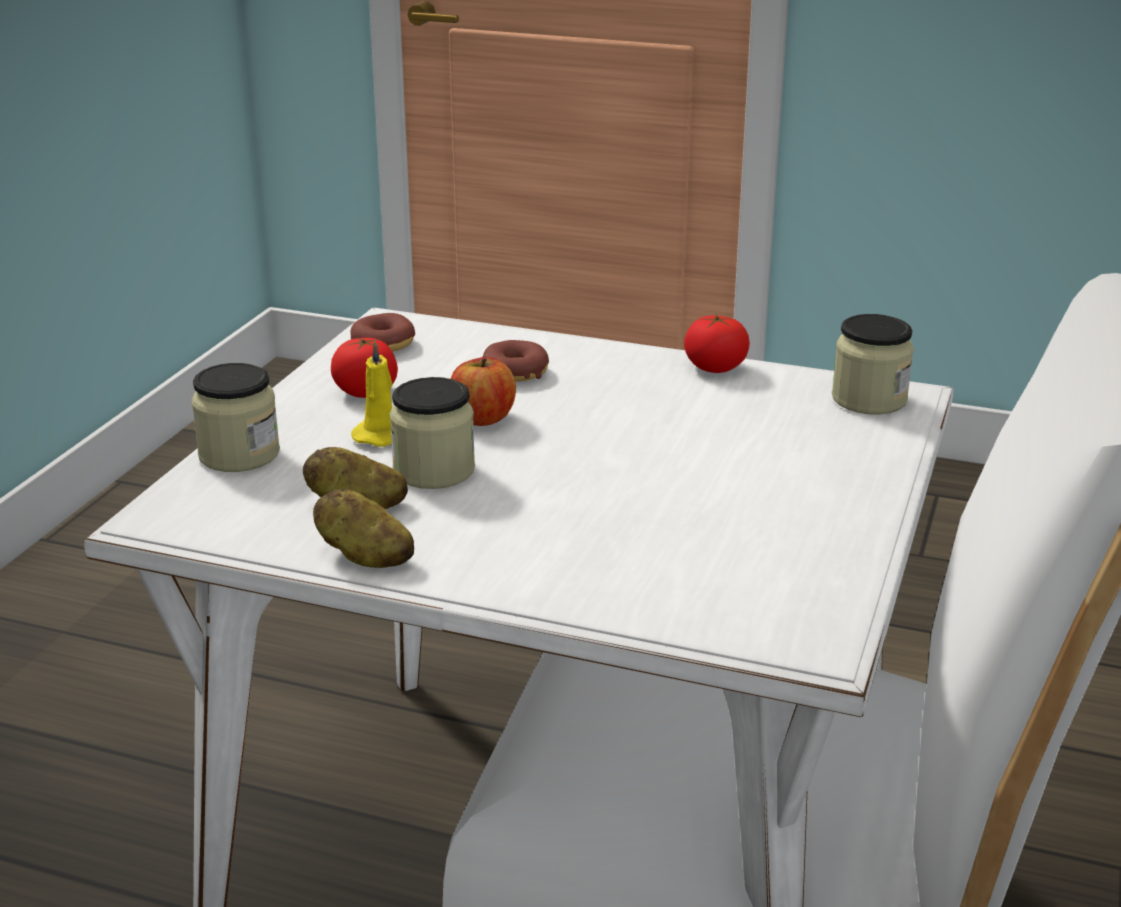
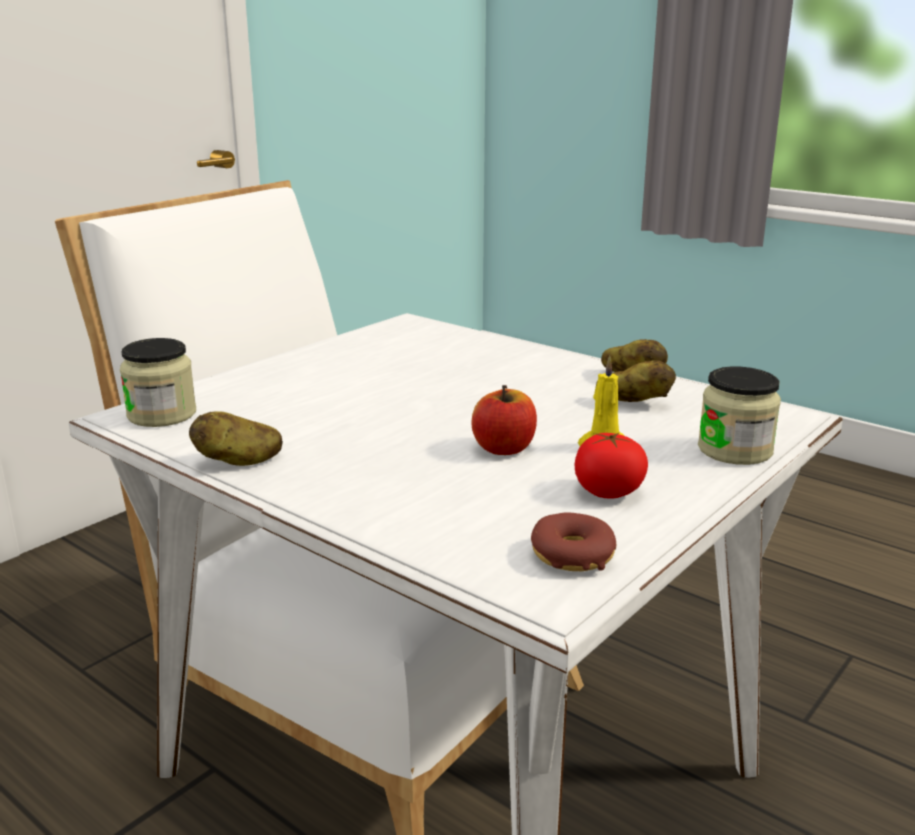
camera: 160 degrees left, 5 degrees down
(434, 470) = (567, 416): jar -> none
(515, 372) = (439, 489): donut -> none
(715, 367) = (238, 461): tomato -> potato

